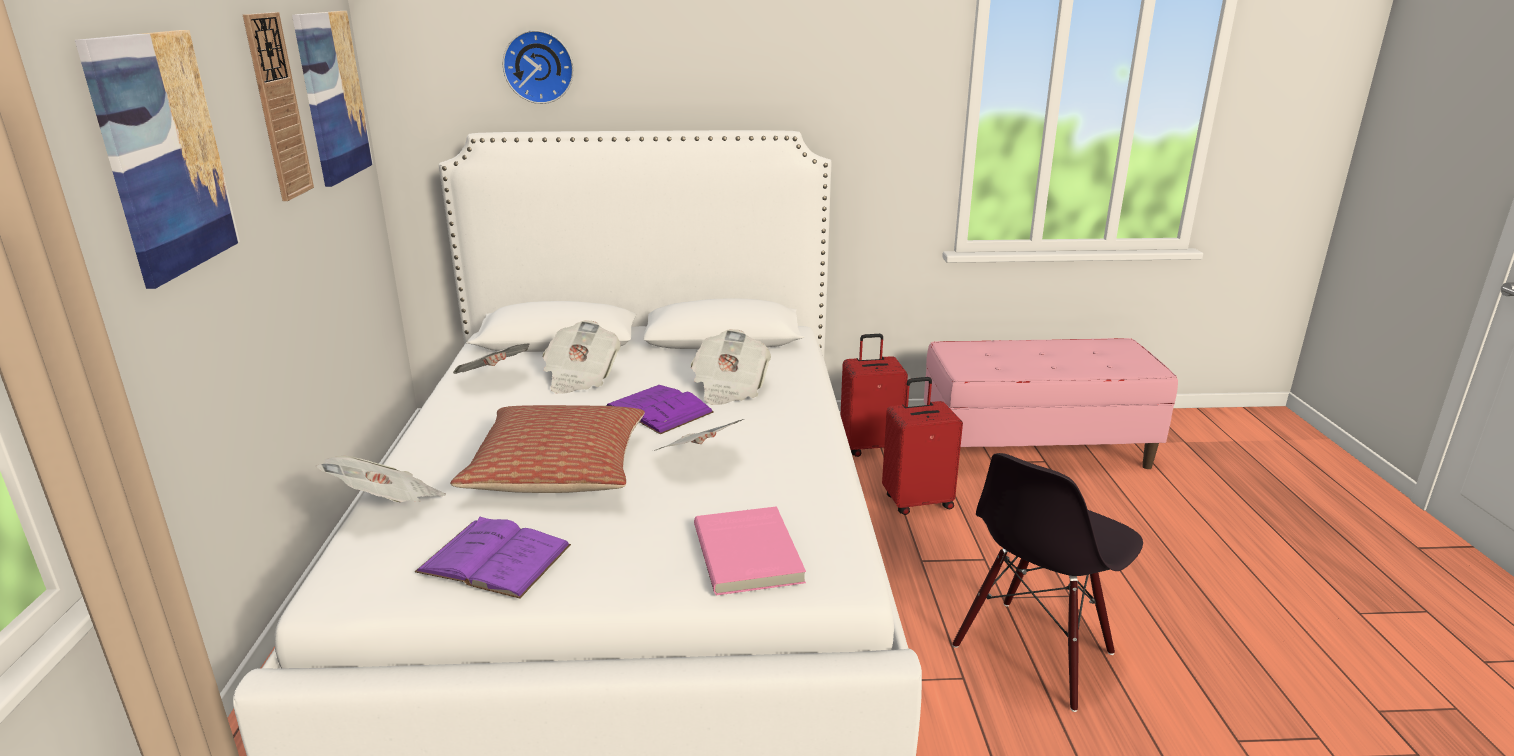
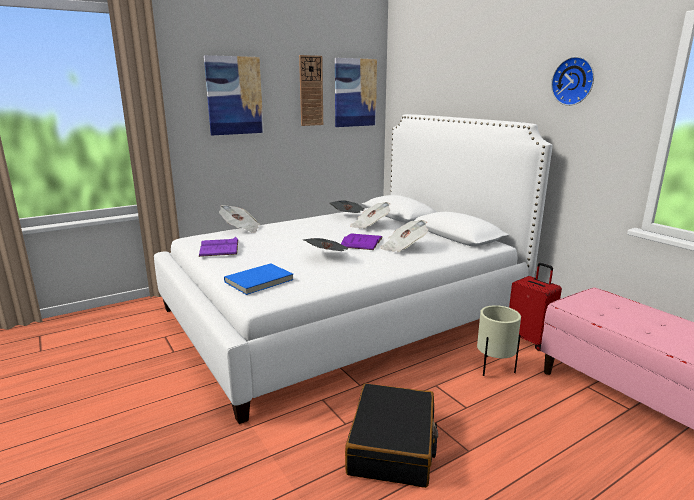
camera: 60 degrees right, 5 degrees down
(539, 66) = (438, 84): wall clock -> wall clock (574, 81)
(558, 470) = (289, 241): pillow -> none
(750, 553) = (260, 281): pink book -> blue book
(917, 501) = (494, 369): red suitcase -> beige planter
(1034, 652) = (393, 446): black chair -> black suitcase

